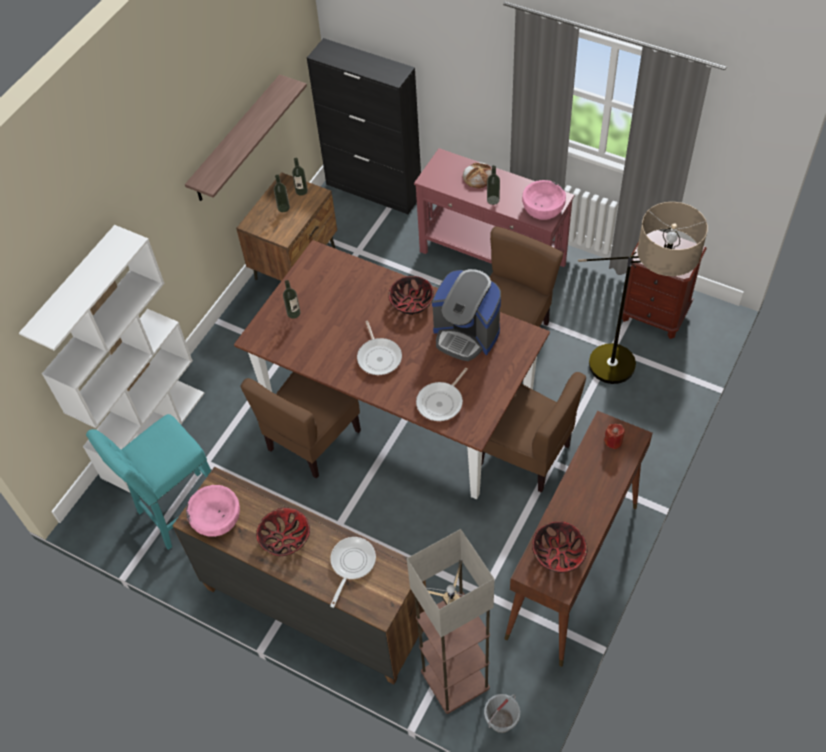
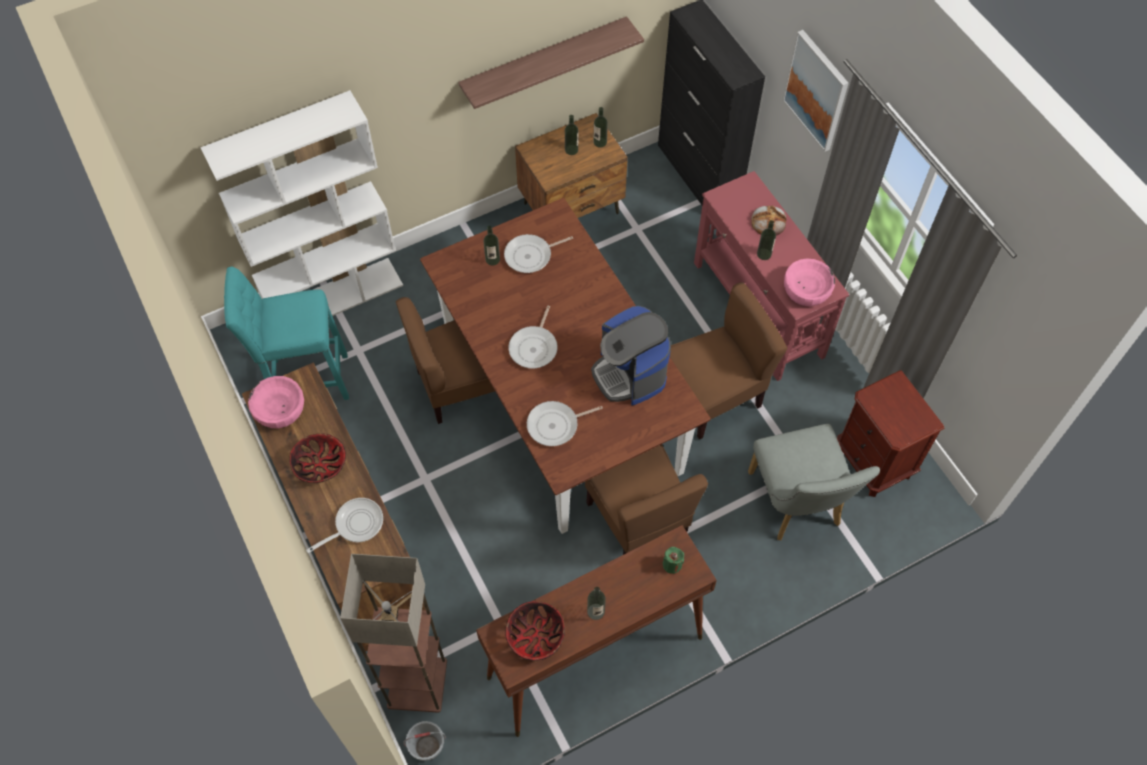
camera: 30 degrees right, 5 degrees up
(322, 294) = (531, 256): none -> frying pan
(412, 303) = (604, 313): bowl -> none
(473, 49) = (816, 90): none -> picture
(587, 508) = (595, 611): none -> bottle
(613, 441) = (672, 564): red candle -> green candle
(627, 375) = (797, 505): floor lamp -> grey chair

